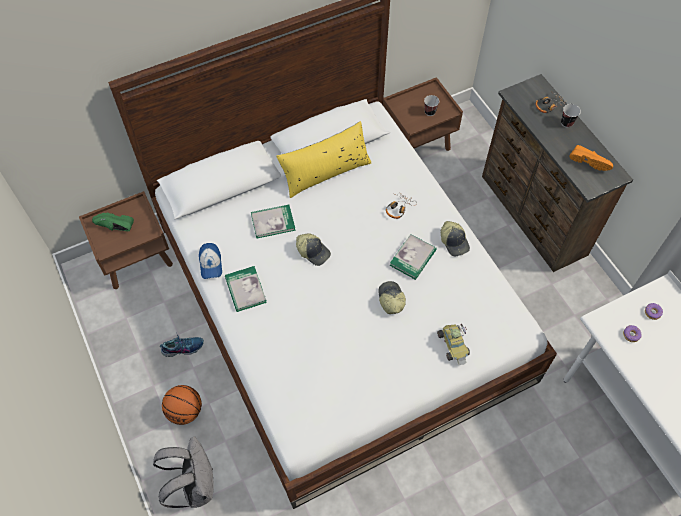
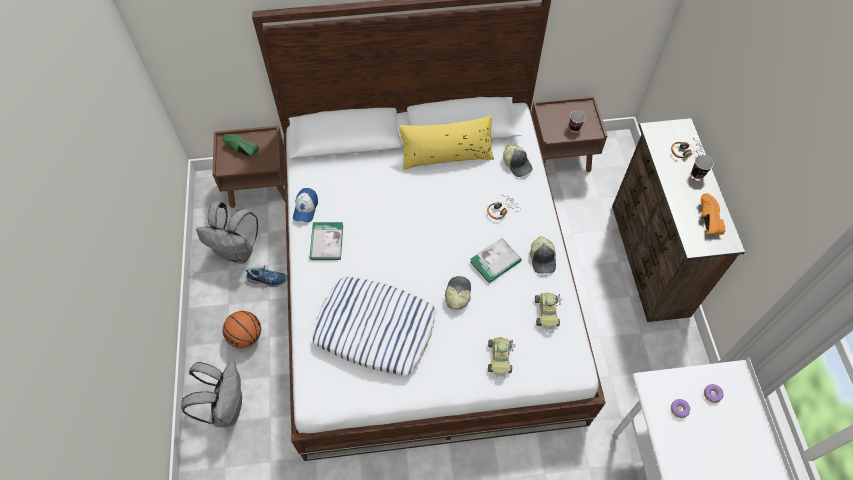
camera: 20 degrees right, 0 degrees up
(140, 331) = (237, 252): none -> grey backpack
(273, 222) = (378, 187): book -> none
(313, 251) = (403, 226): cap -> cap (517, 164)
(328, 356) = (375, 328): none -> pillow
(478, 290) = (547, 313): none -> toy car
(589, 161) = (705, 219): orange shoe -> orange shoe turned 150 degrees counterclockwise

